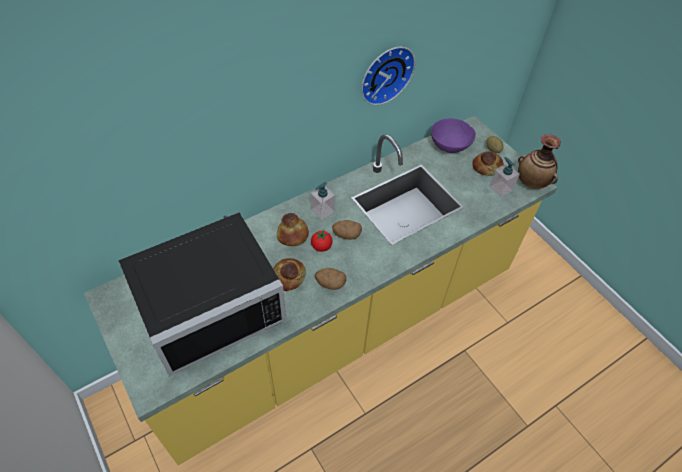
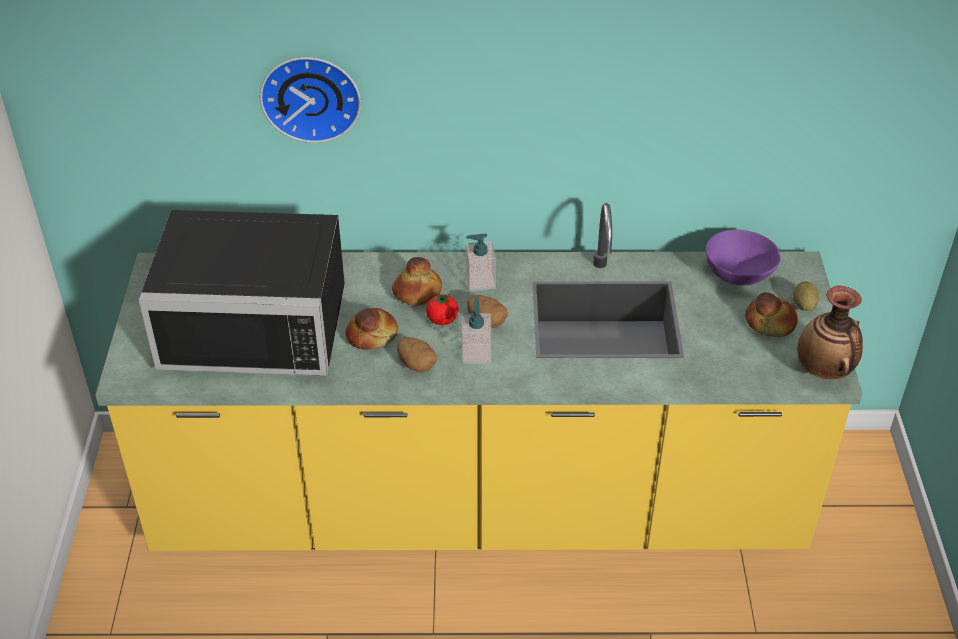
camera: 35 degrees right, 10 degrees down
(385, 73) = (628, 113): wall clock -> wall clock (311, 96)
(500, 188) = (765, 358): soap dispenser -> soap dispenser (476, 353)

